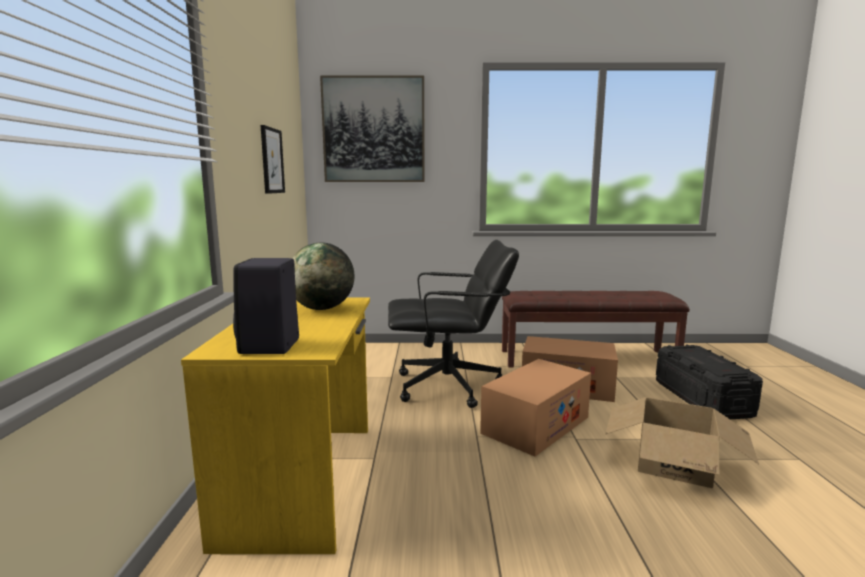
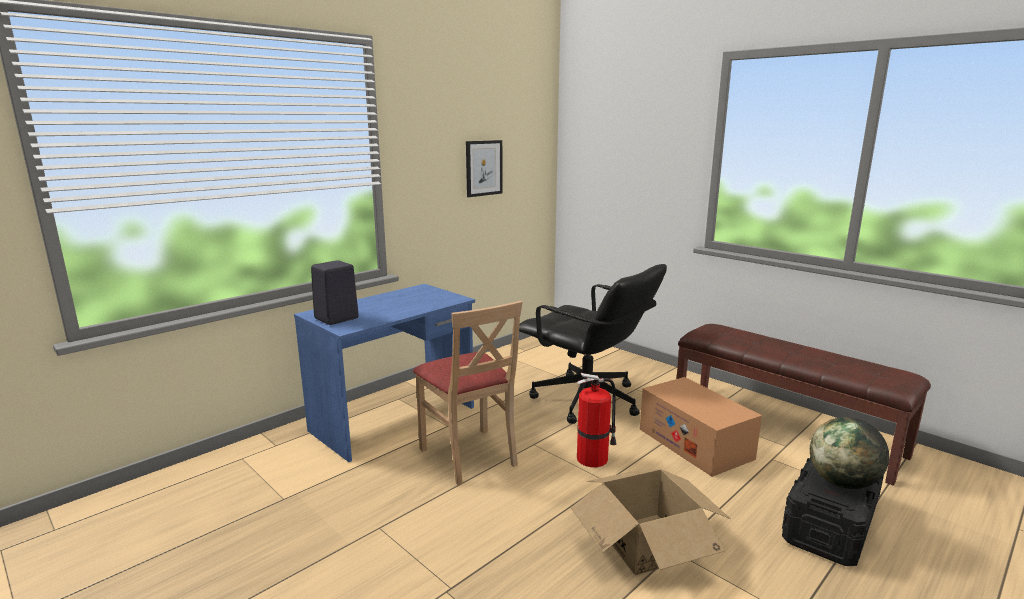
camera: 45 degrees right, 5 degrees up
(305, 479) = (395, 419): yellow desk -> blue desk
(322, 309) = (423, 301): globe -> globe (842, 483)
(374, 130) = (613, 130): picture -> none
(446, 473) = (469, 455): none -> beige chair
(535, 425) = (593, 458): cardboard box -> fire extinguisher

